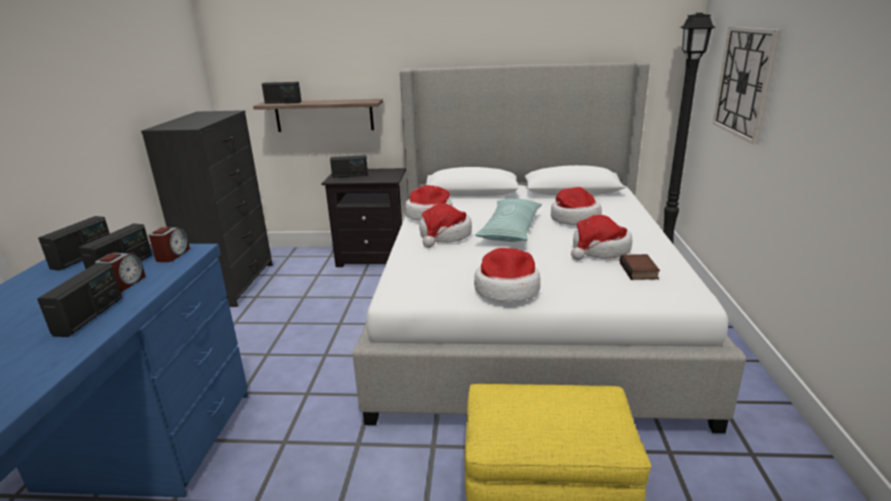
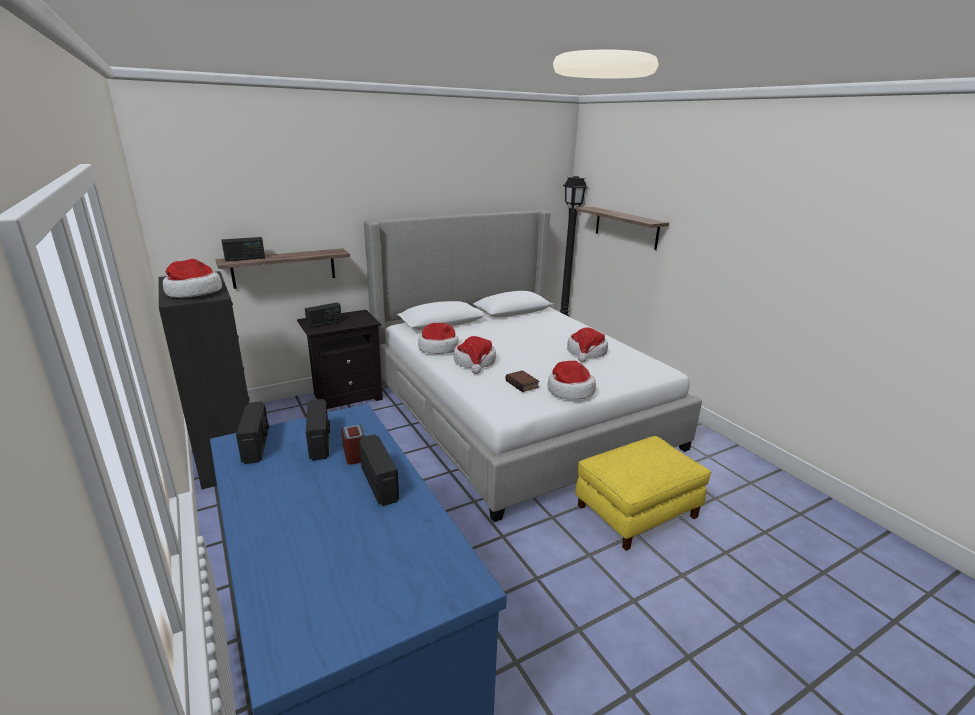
camera: 35 degrees left, 0 degrees up
(172, 255) = (347, 422): alarm clock -> none
(510, 230) = (514, 348): pillow -> none
(574, 218) = (542, 333): hat -> hat (193, 292)
(640, 271) = (624, 361): book -> book (523, 384)
(744, 82) = (626, 227): wall clock -> shelf

